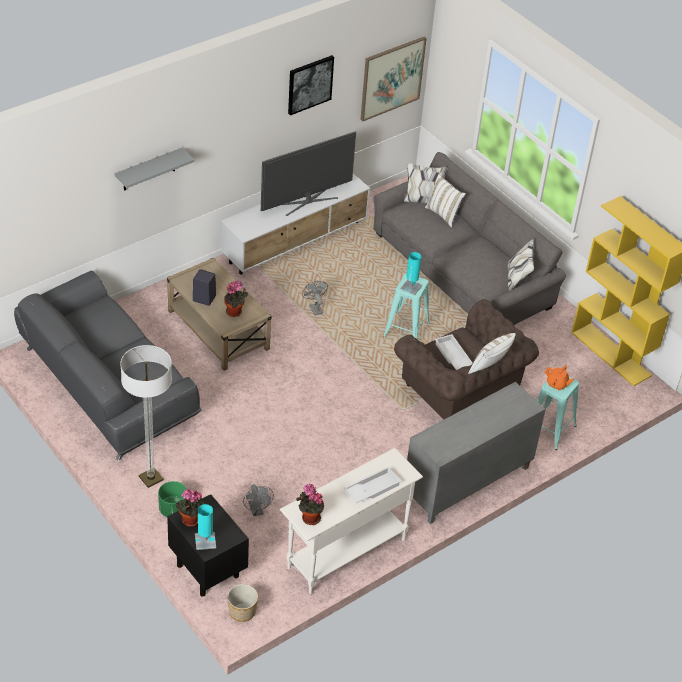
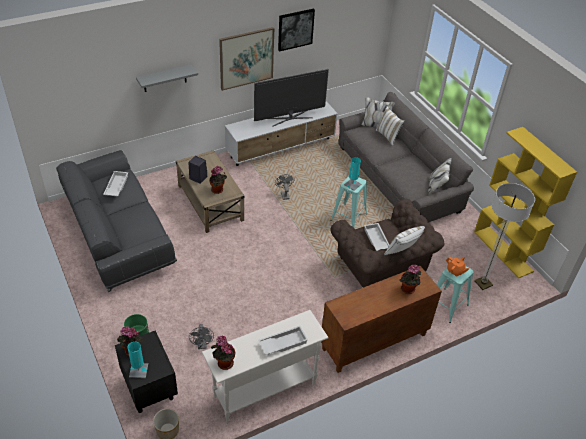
camera: 10 degrees right, 0 degrees up
(99, 321) = (116, 186): none -> white tray
(151, 478) = (128, 309): floor lamp -> floor lamp (483, 283)
(392, 78) = (360, 34): picture -> picture (246, 58)
(467, 484) = (374, 342): grey cabinet -> brown cabinet
(505, 412) = (408, 290): none -> potted plant

